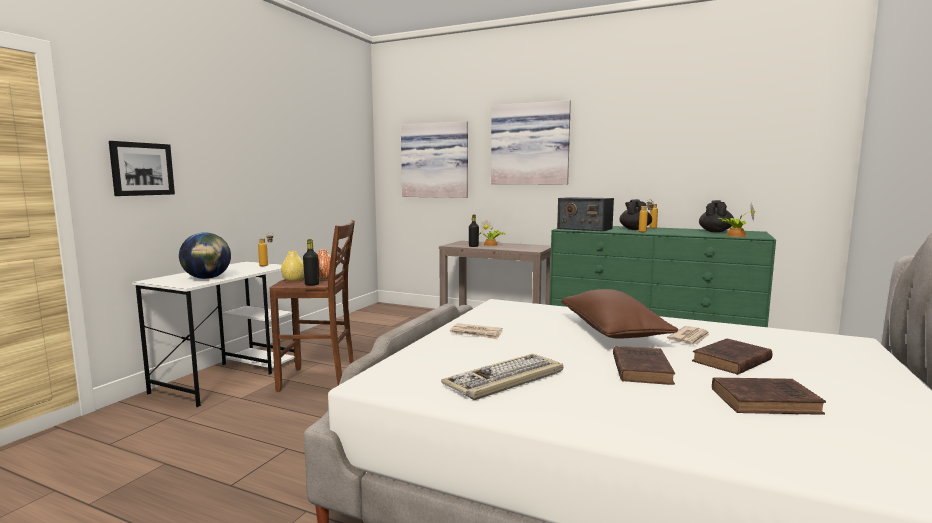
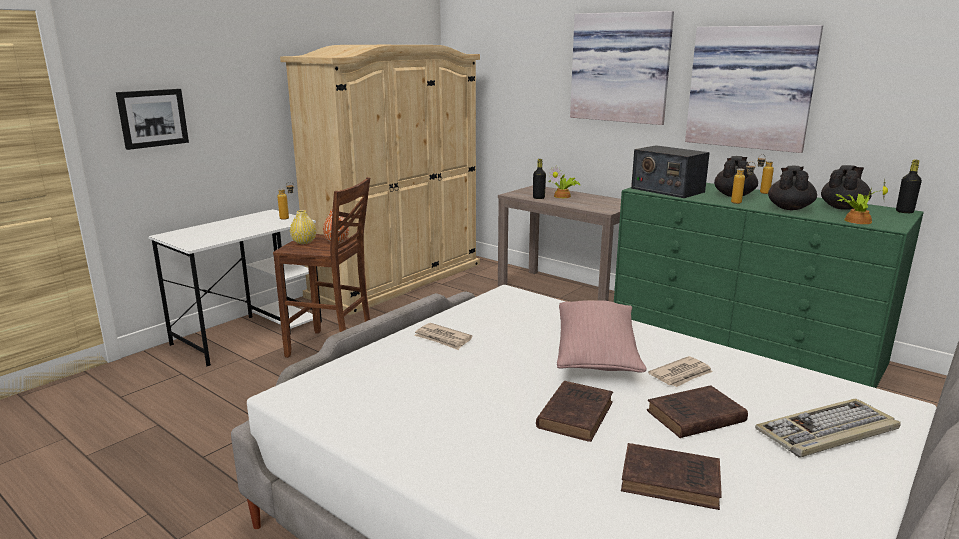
camera: 15 degrees right, 10 degrees up
(207, 278) = (217, 236): globe -> none
(312, 284) = (316, 251): black bottle -> black bottle (904, 212)
(350, 326) = (397, 279): none -> beige wardrobe
(435, 160) = (509, 82): picture -> picture (751, 87)
(505, 379) = (418, 408): keyboard -> keyboard (827, 432)
(612, 332) = (596, 354): brown pillow -> pink pillow
(682, 232) = (789, 208): none -> black teapot

